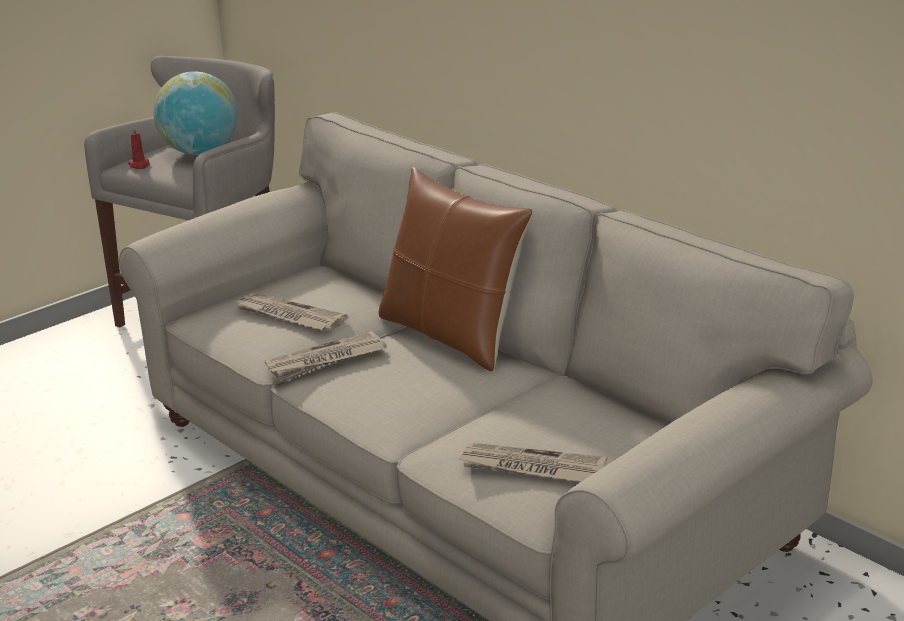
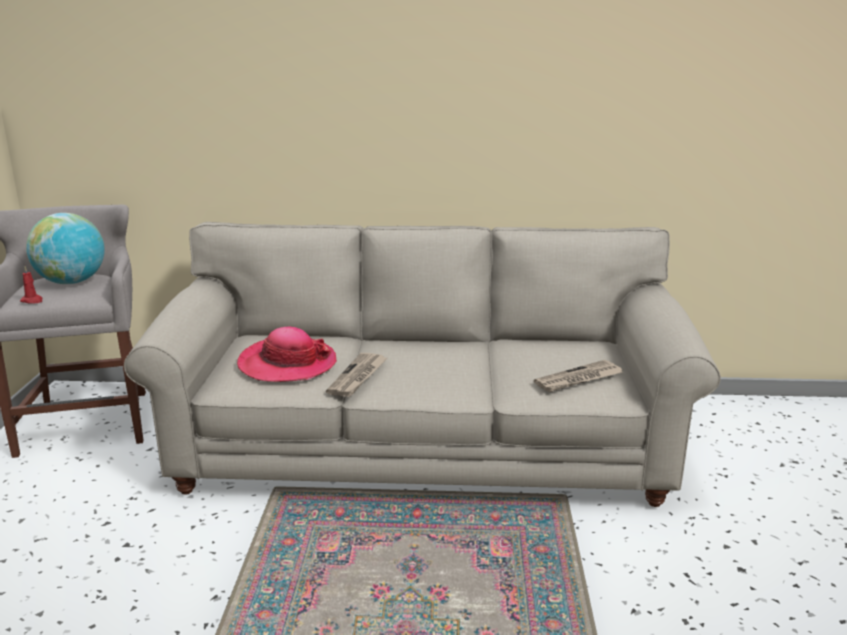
camera: 45 degrees left, 5 degrees down
(288, 316) = (287, 364): newspaper -> hat
(452, 335) = (402, 342): brown pillow -> none

